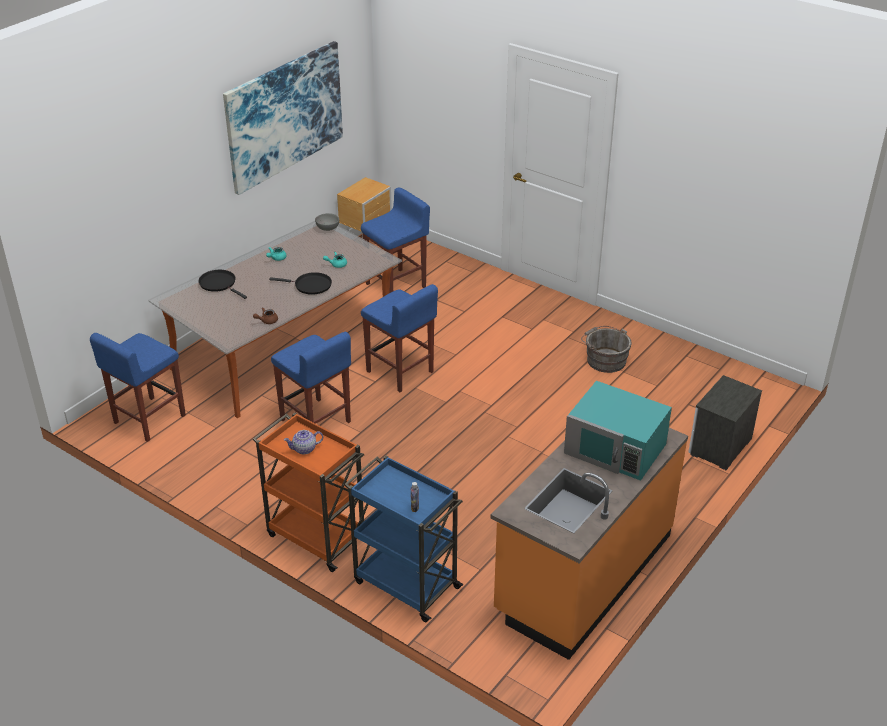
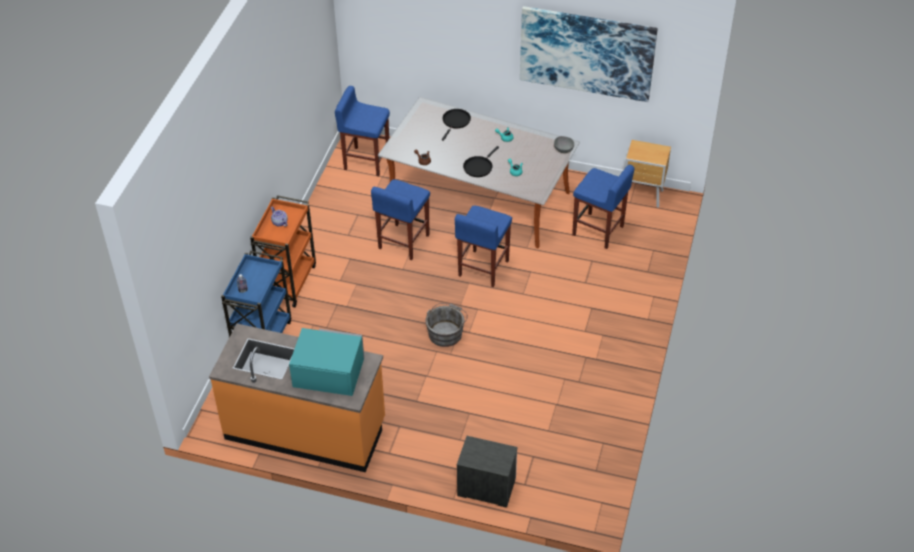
camera: 70 degrees right, 10 degrees up
(310, 285) = (479, 167): black frying pan -> black frying pan turned 45 degrees clockwise
(604, 360) = (566, 388): grey bucket -> grey bucket (446, 332)
(616, 448) = (328, 372): turquoise microwave -> turquoise microwave turned 90 degrees clockwise

